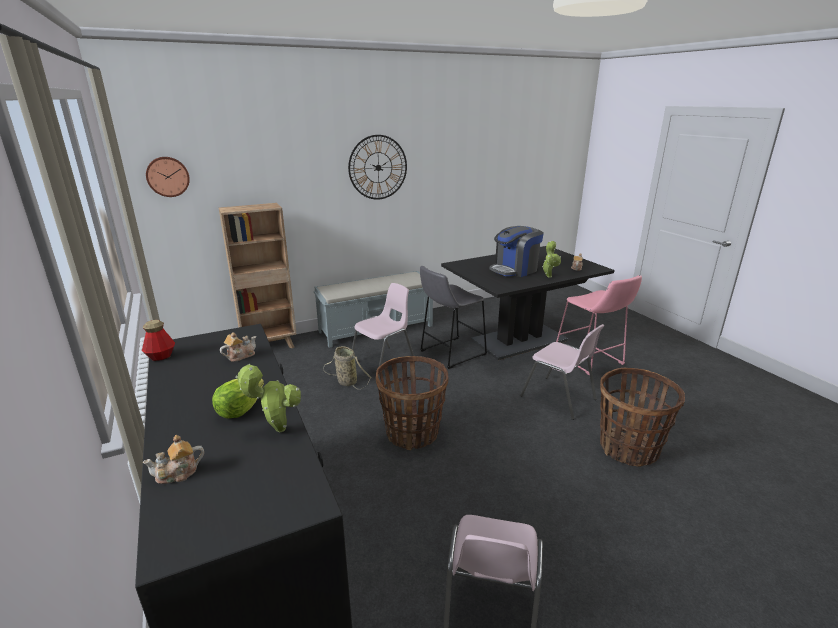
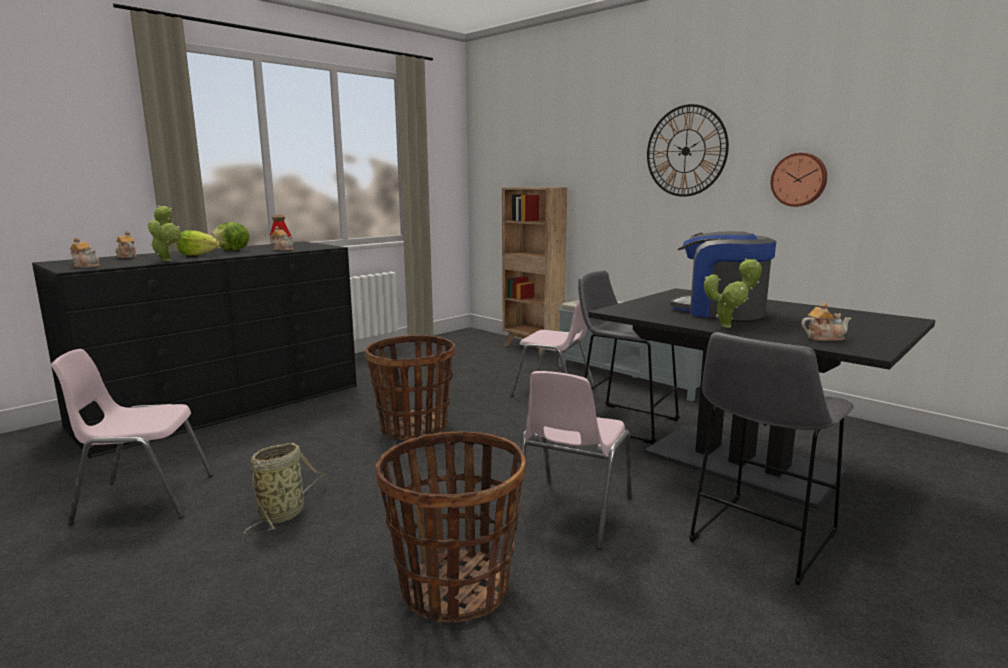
camera: 70 degrees right, 10 degrees down
(168, 176) = (496, 154): wall clock -> wall clock (799, 179)
(209, 387) = (232, 250): none -> lettuce
(281, 495) = (87, 266): none -> teapot
(346, 381) = (494, 385): basket -> basket (284, 513)
(590, 360) = (759, 540): pink stool -> grey stool

